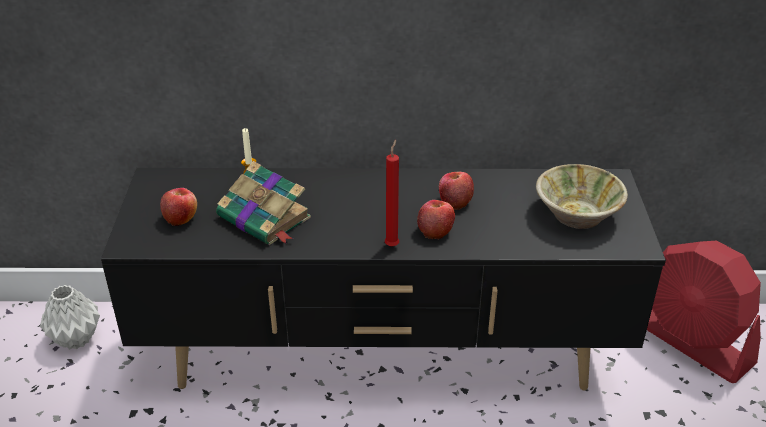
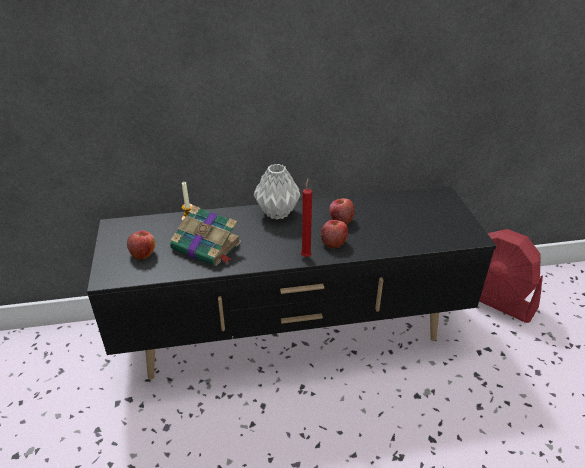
camera: 10 degrees left, 0 degrees up
(77, 339) = (63, 352): grey vase -> grey vase (278, 213)
(577, 213) = (427, 219): beige bowl -> none

